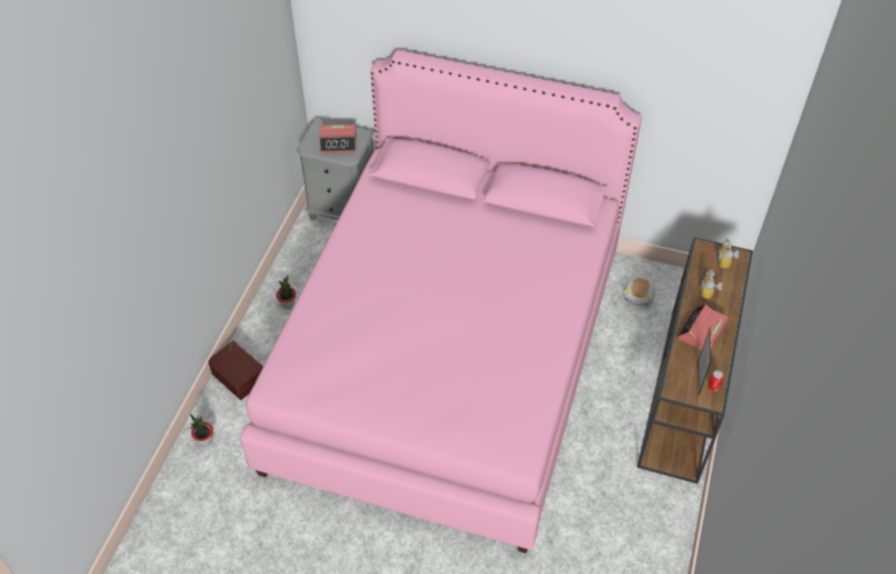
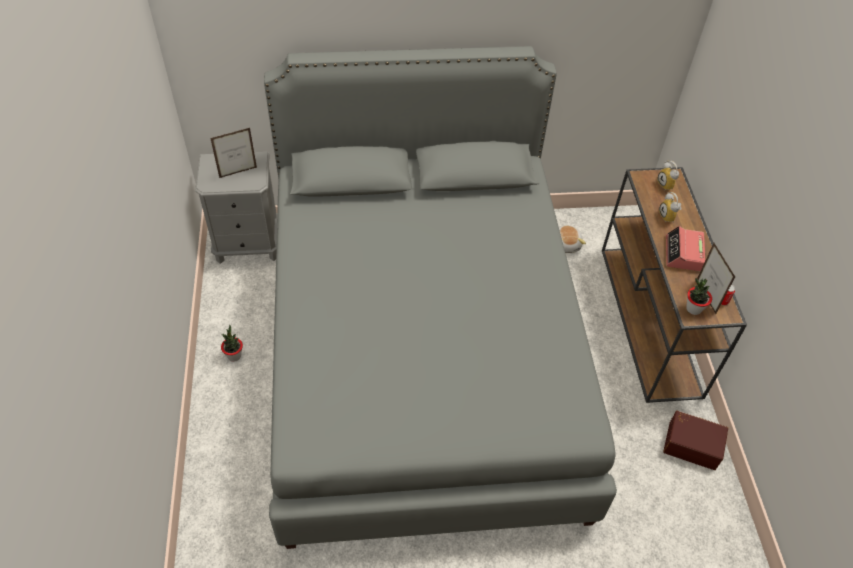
camera: 25 degrees left, 0 degrees up
(205, 440) = (210, 532): potted plant -> potted plant (693, 309)
(239, 375) = (216, 447): brown storage box -> brown storage box (692, 444)
(339, 143) = (238, 172): alarm clock -> picture frame
(448, 357) = (422, 357): pink bed -> grey bed

